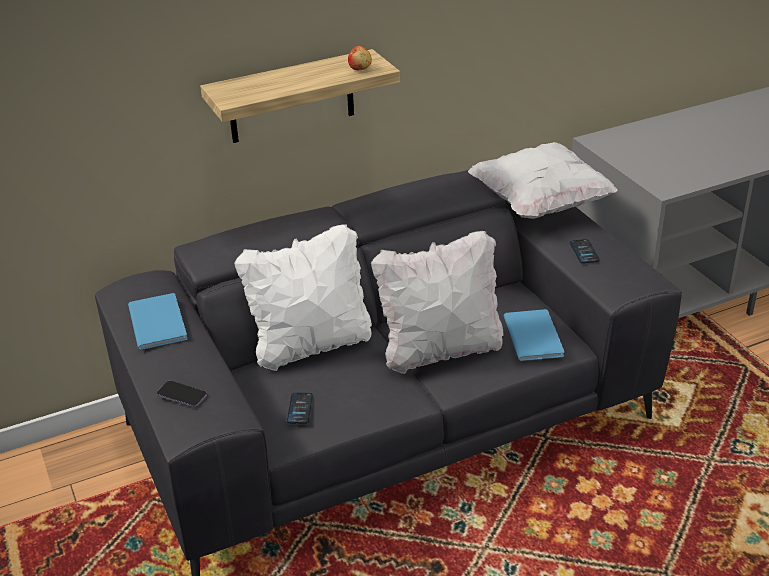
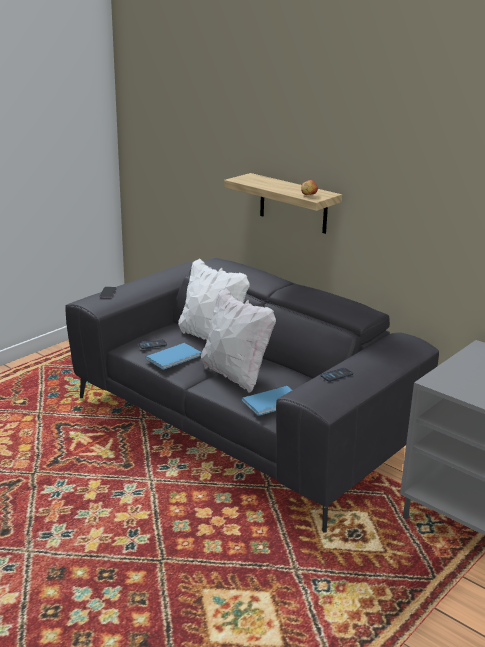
camera: 65 degrees right, 10 degrees down
(159, 321) = (165, 276): blue book -> blue book (175, 357)
(540, 204) = (387, 353): white pillow -> none

